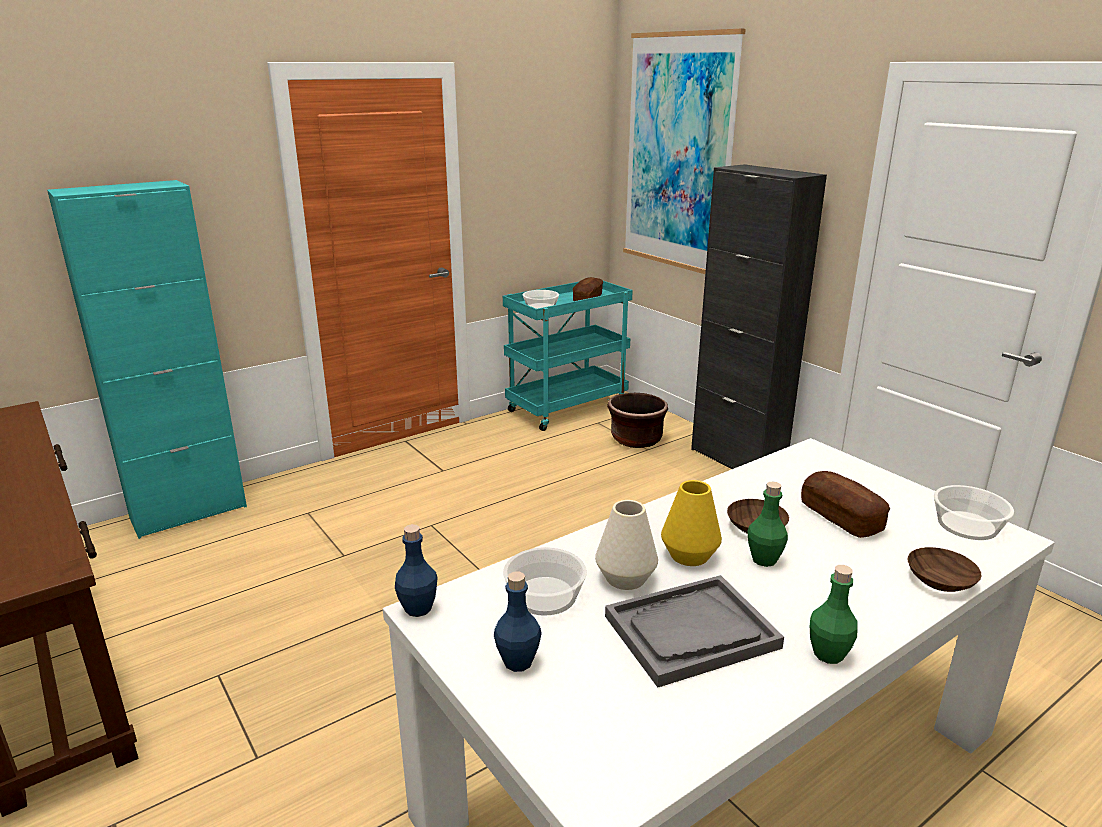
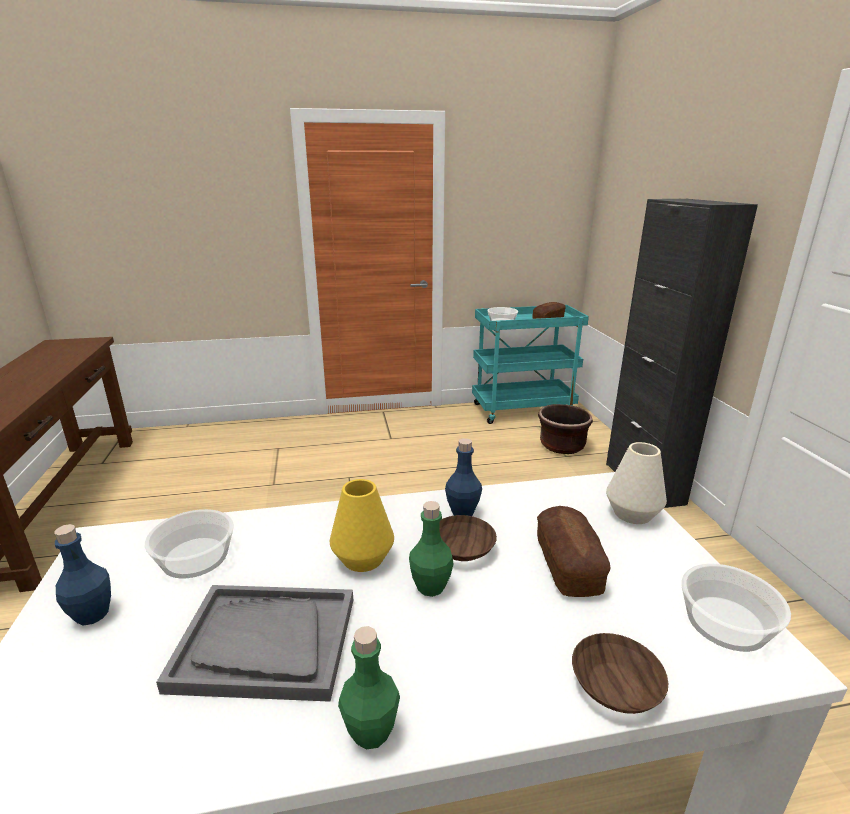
camera: 25 degrees right, 0 degrees up
(189, 512) = (211, 431): turquoise cabinet -> none
(418, 608) = (95, 536): blue bottle -> blue bottle (462, 511)
(625, 578) = (279, 563): white vase -> white vase (632, 514)
(678, 153) = (640, 193): picture -> none

